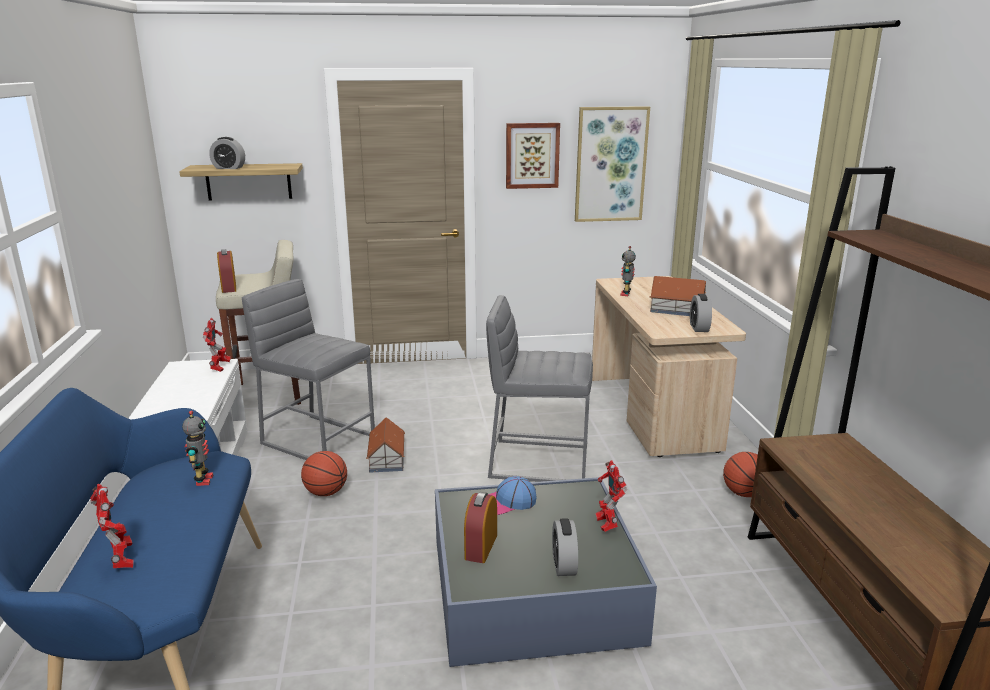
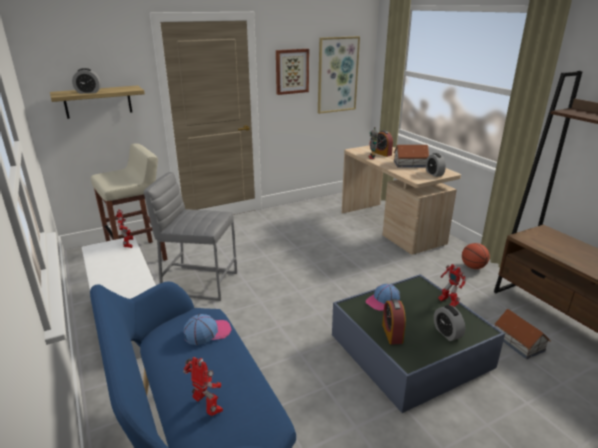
camera: 20 degrees left, 5 degrees up
(202, 480) = (207, 332): toy robot -> cap
(229, 288) = (108, 184): alarm clock -> alarm clock (382, 153)
(326, 492) = (234, 318): basketball -> none
(387, 458) = (257, 286): toy house -> toy house (518, 342)
(538, 461) = (351, 270): grey stool -> none

